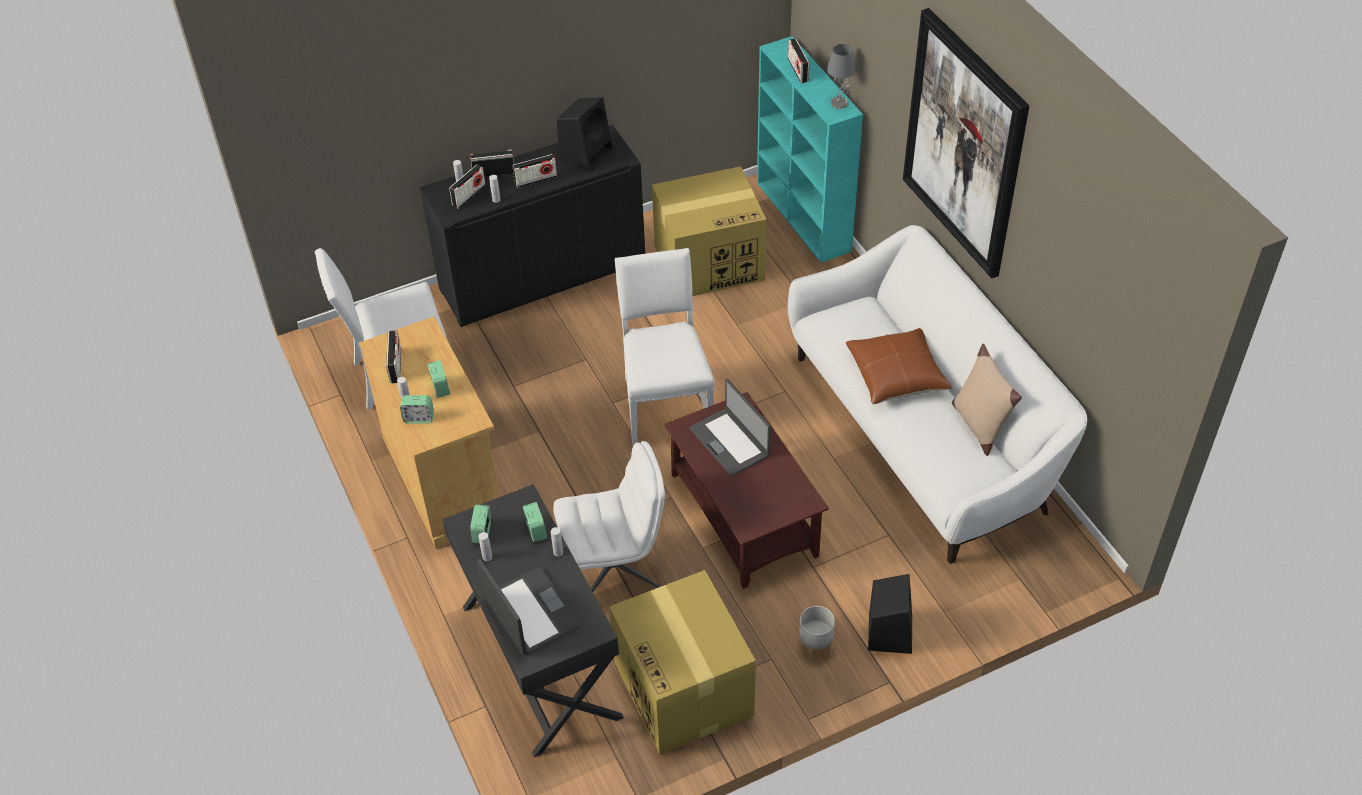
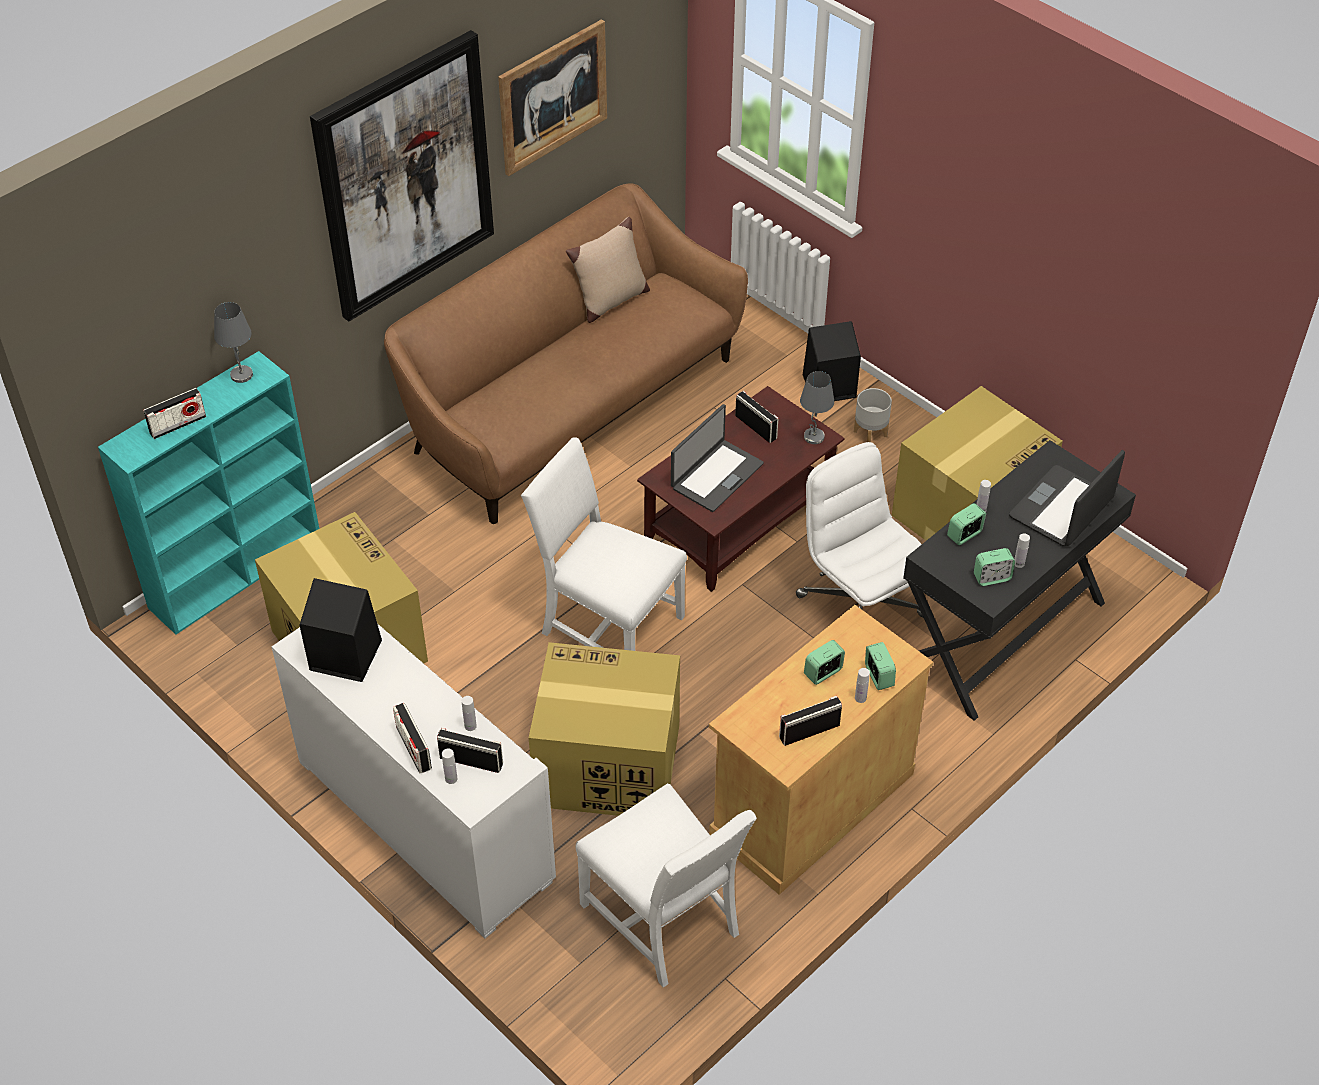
camera: 110 degrees left, 0 degrees up
(536, 180) = (416, 695): radio -> radio (756, 427)
(538, 373) = (605, 765): none -> cardboard box
(542, 276) = (424, 819): black cabinet -> white cabinet
(665, 403) = (607, 625): white chair -> white chair turned 60 degrees clockwise
(749, 521) = (814, 437): none -> grey table lamp
(896, 375) = (566, 368): brown pillow -> none
(923, 434) = (569, 405): white sofa -> brown sofa
(1066, 255) = (553, 97): none -> picture

